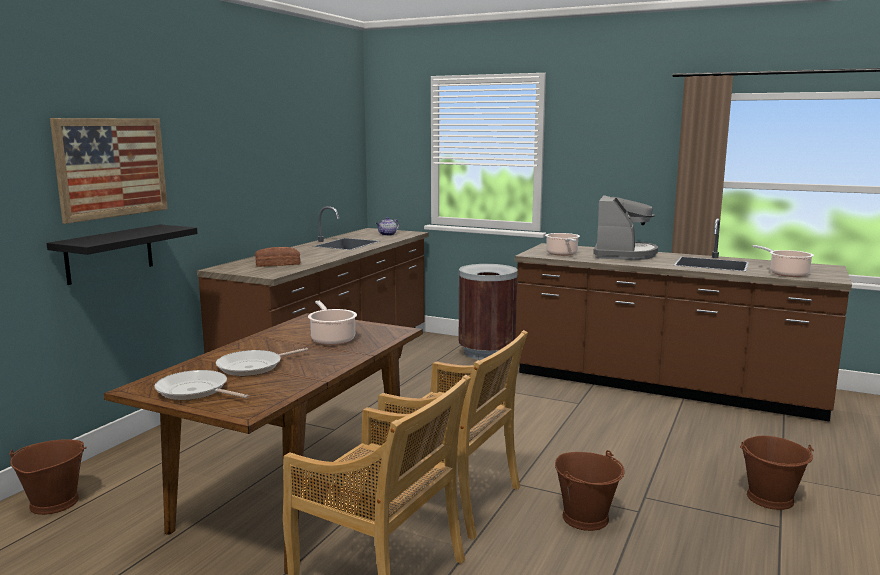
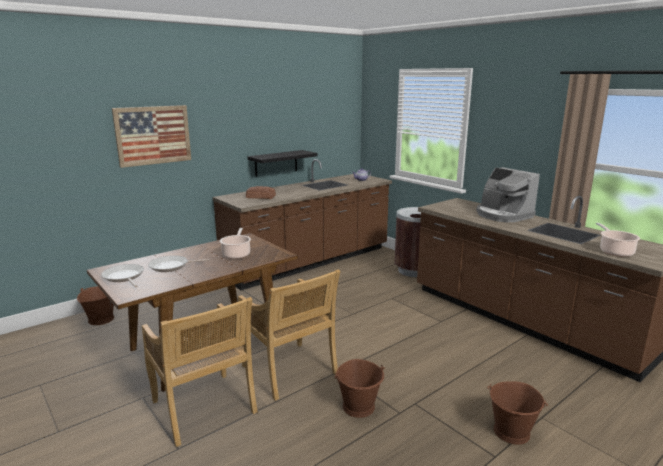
camera: 25 degrees right, 5 degrees up
(110, 254) = (151, 185): black shelf -> black shelf (276, 163)
(562, 254) = (455, 209): cooking pot -> none
(623, 254) = (502, 215): coffee machine -> coffee machine turned 105 degrees clockwise

